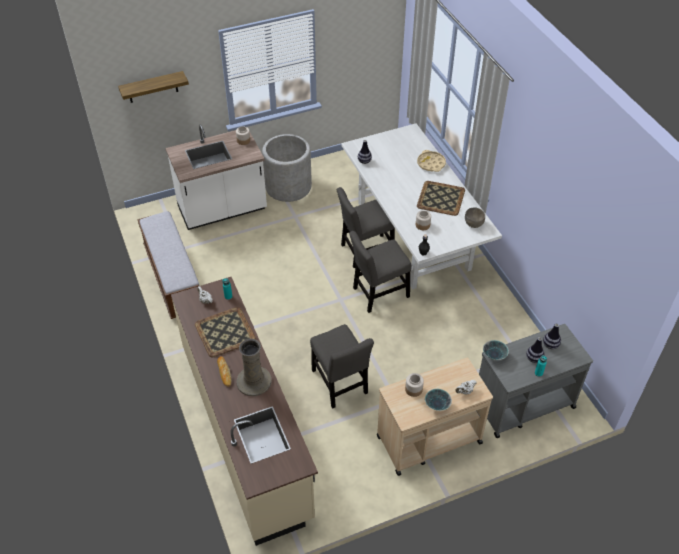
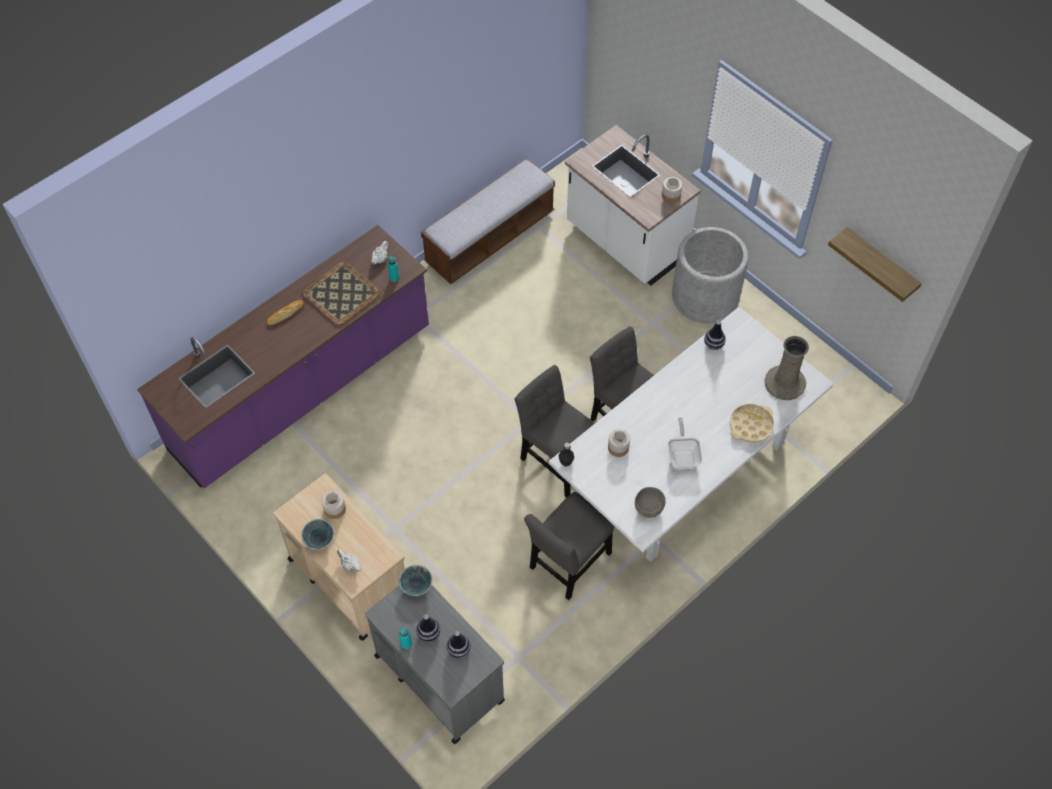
camera: 70 degrees right, 10 degrees up
(152, 87) = (638, 54): shelf -> shelf (880, 264)
(246, 430) = (302, 390): beige counter -> purple counter
(253, 381) = (282, 344): beige vase -> beige vase (785, 382)
(340, 384) = (396, 462): grey chair -> grey chair (568, 564)
(440, 198) = (683, 455): tray -> frying pan

